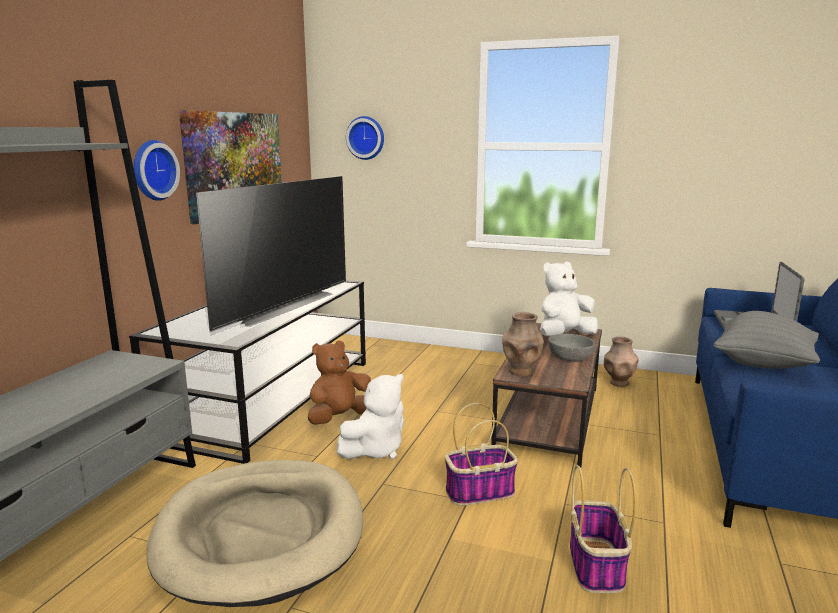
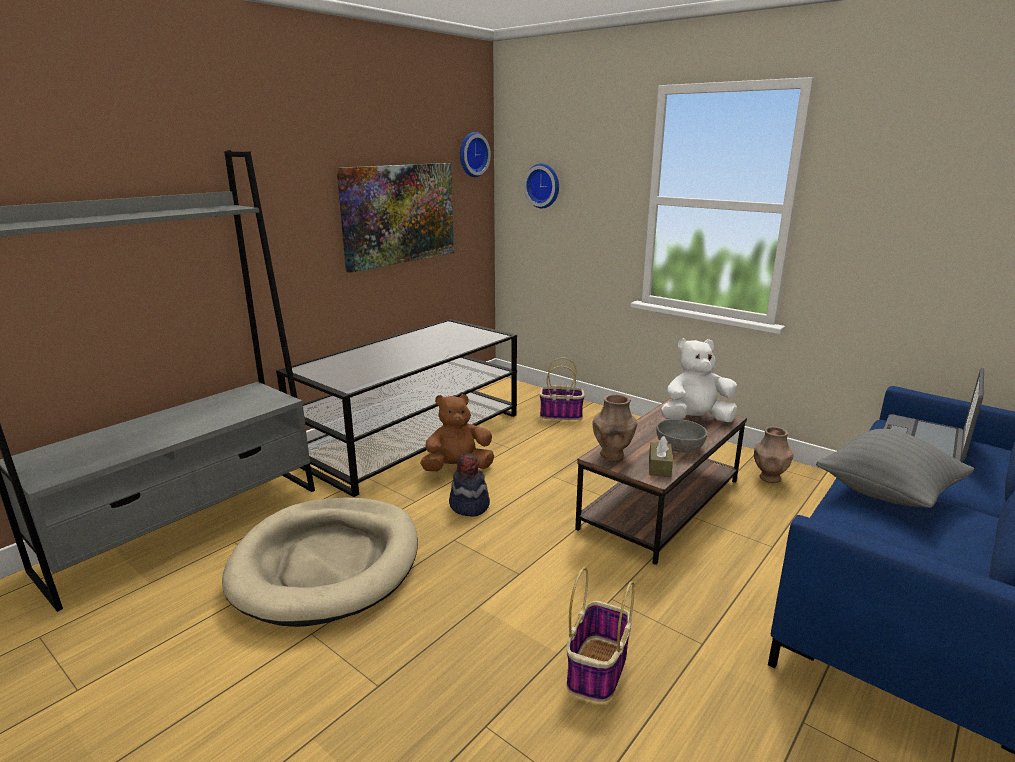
camera: 20 degrees right, 5 degrees up
(152, 170) = (306, 224): wall clock -> wall clock (472, 154)
(281, 306) = (418, 355): television -> none
(375, 450) = (469, 505): white plush toy -> hat
(480, 492) = (537, 568): basket -> basket (561, 415)
(568, 375) = (659, 466): none -> brown tissue box

